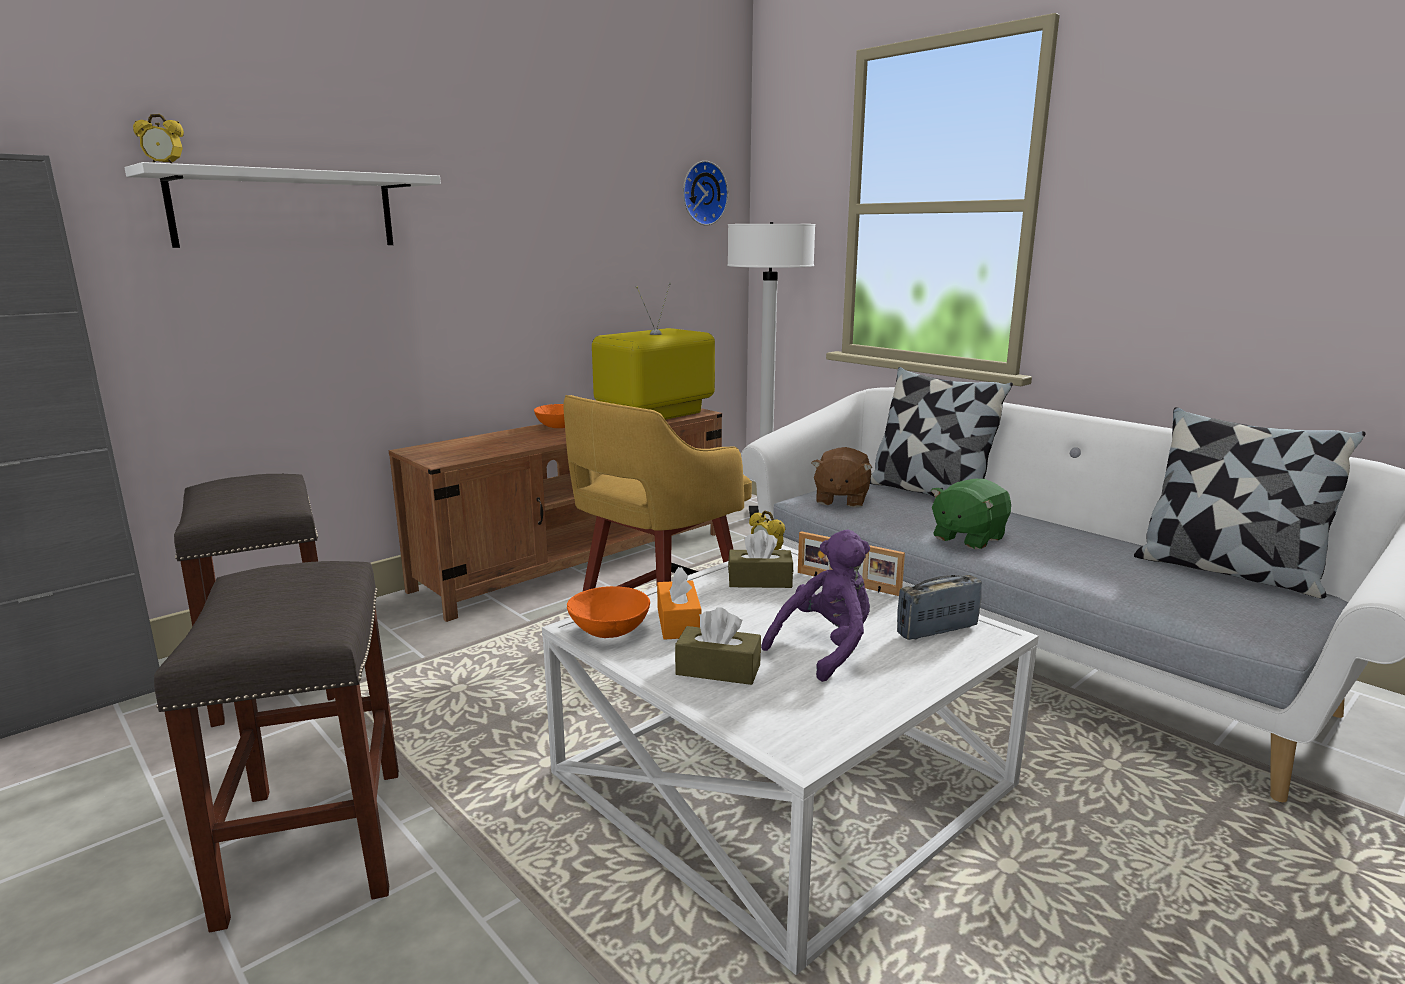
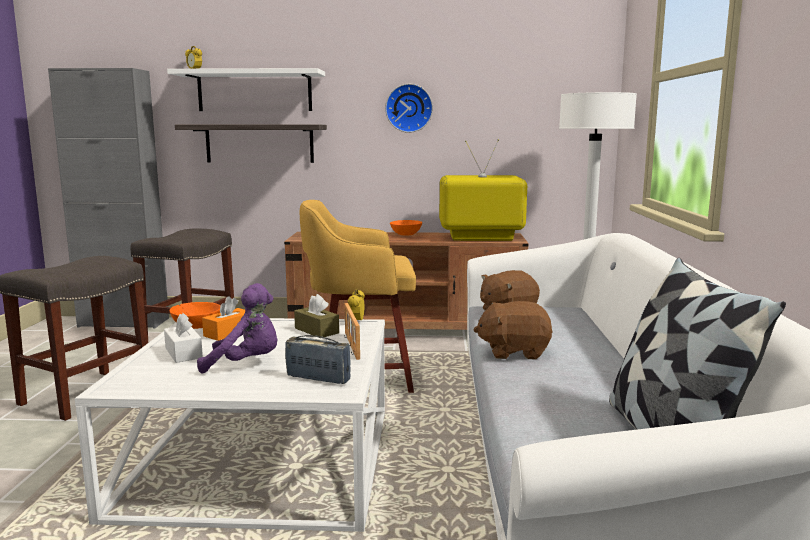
camera: 45 degrees right, 5 degrees down
(304, 306) = (259, 143): none -> shelf
(702, 193) = (565, 73): wall clock -> wall clock (409, 108)
(718, 670) = (183, 353): brown tissue box -> white tissue box
(928, 492) = (589, 324): pillow -> none
(967, 538) = (514, 352): green plush toy -> brown plush toy

